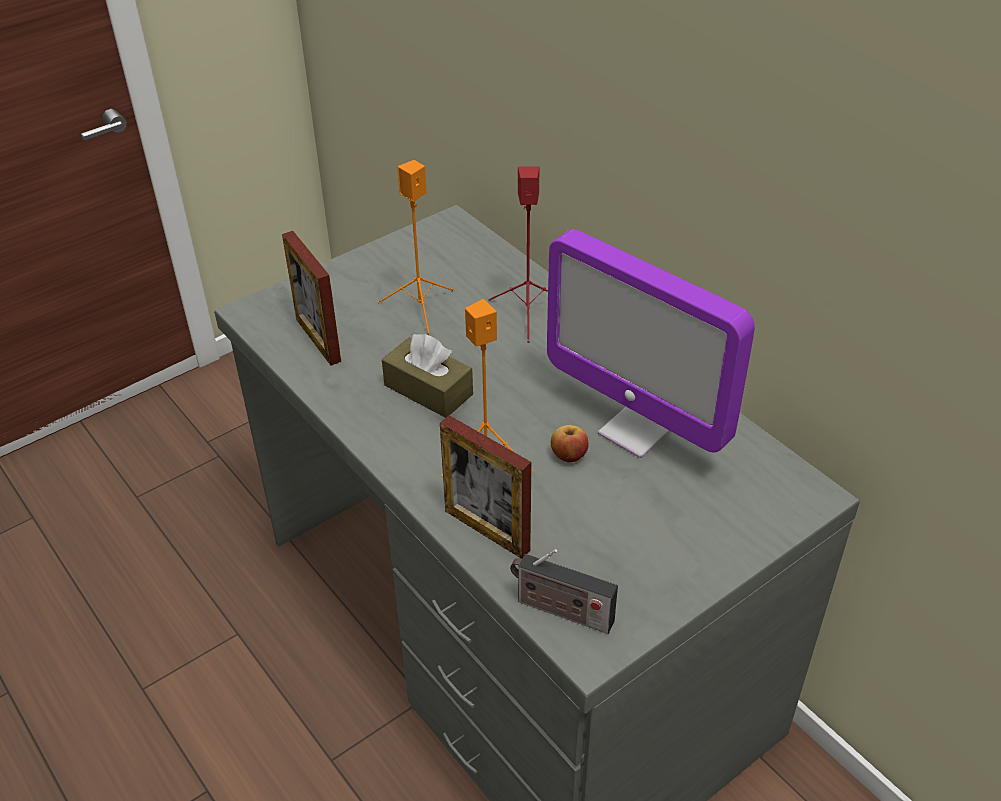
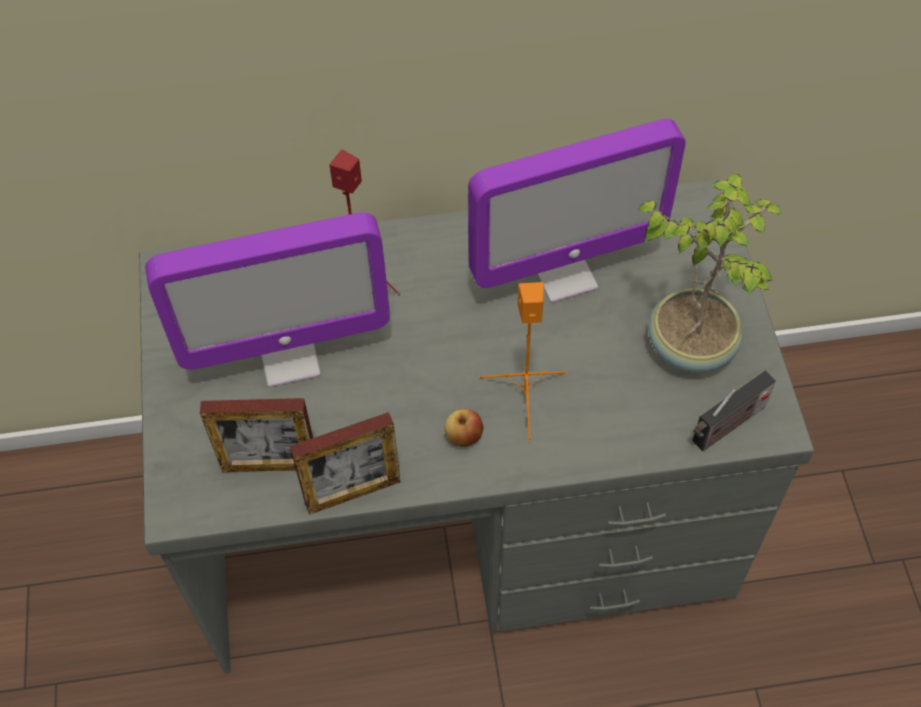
camera: 60 degrees left, 15 degrees up
(421, 310) = (289, 357): orange speaker -> monitor
(428, 390) = (410, 402): brown tissue box -> none
(487, 530) = (613, 437): picture frame -> picture frame (353, 492)
(568, 455) = (563, 336): apple -> apple (464, 436)
(635, 548) = (691, 344): none -> potted plant

